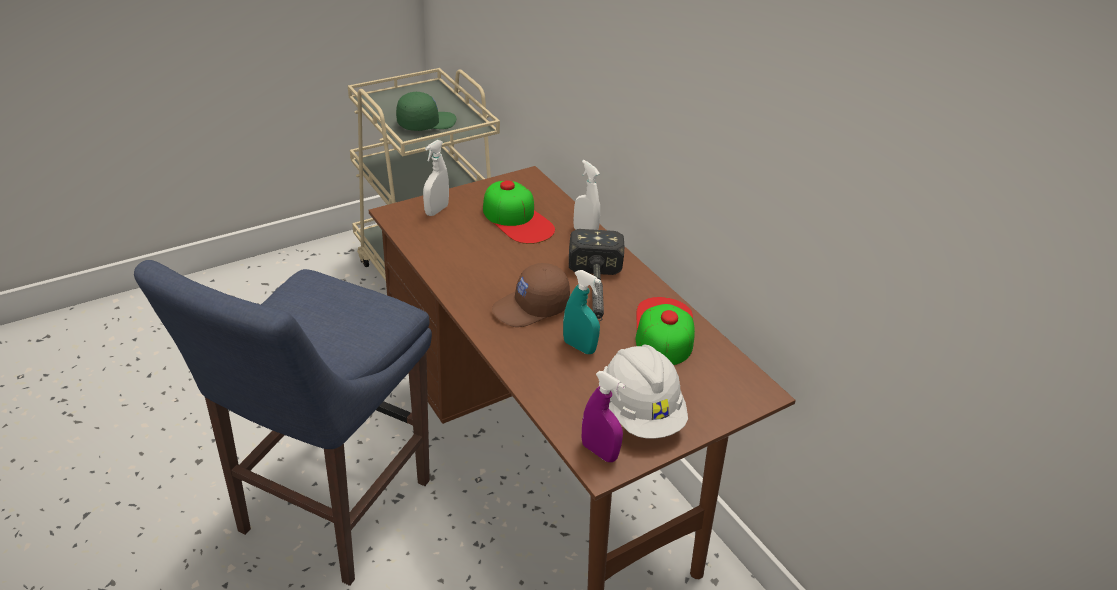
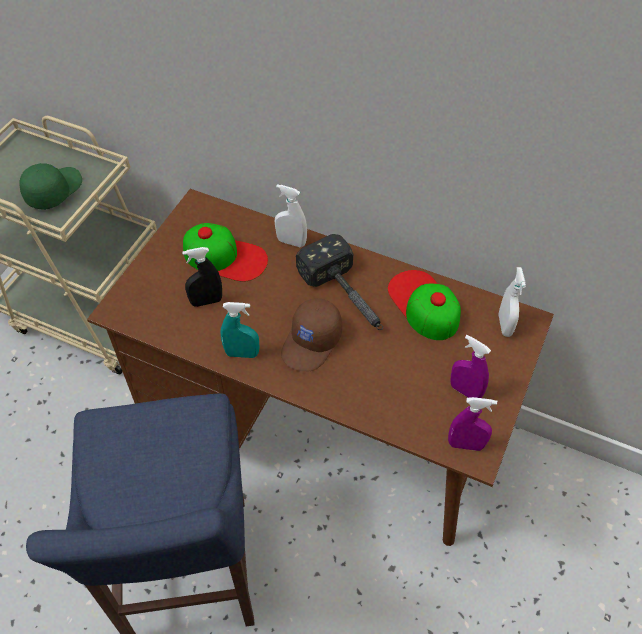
camera: 30 degrees left, 15 degrees up
(436, 210) = (149, 286): white spray bottle -> white spray bottle (504, 325)
(471, 240) = (206, 301): none -> black spray bottle
(579, 346) = (377, 358): turquoise spray bottle -> turquoise spray bottle (242, 353)
(639, 412) = (465, 391): white hard hat -> purple spray bottle

